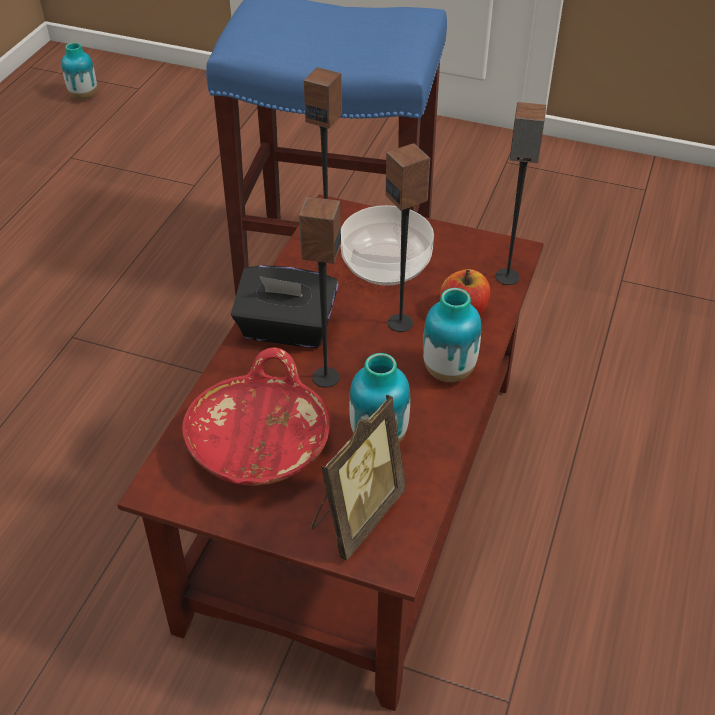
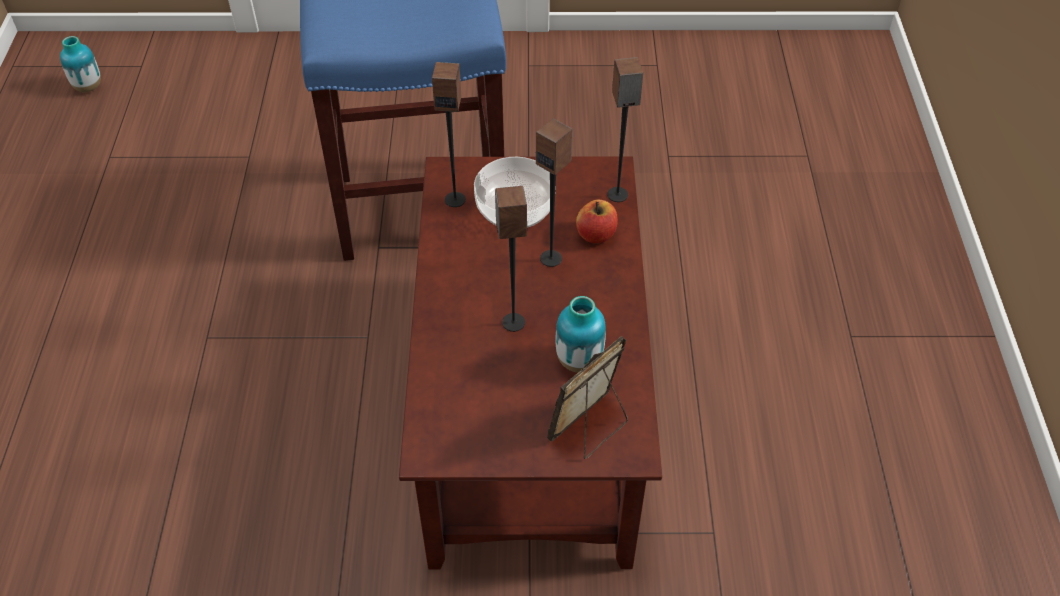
camera: 20 degrees left, 5 degrees up
(260, 442) = (488, 392): red bowl -> none
(286, 330) = (461, 290): black tissue box -> none
(355, 515) = (590, 428): picture frame -> picture frame turned 150 degrees counterclockwise
(448, 371) = (607, 289): vase -> none

